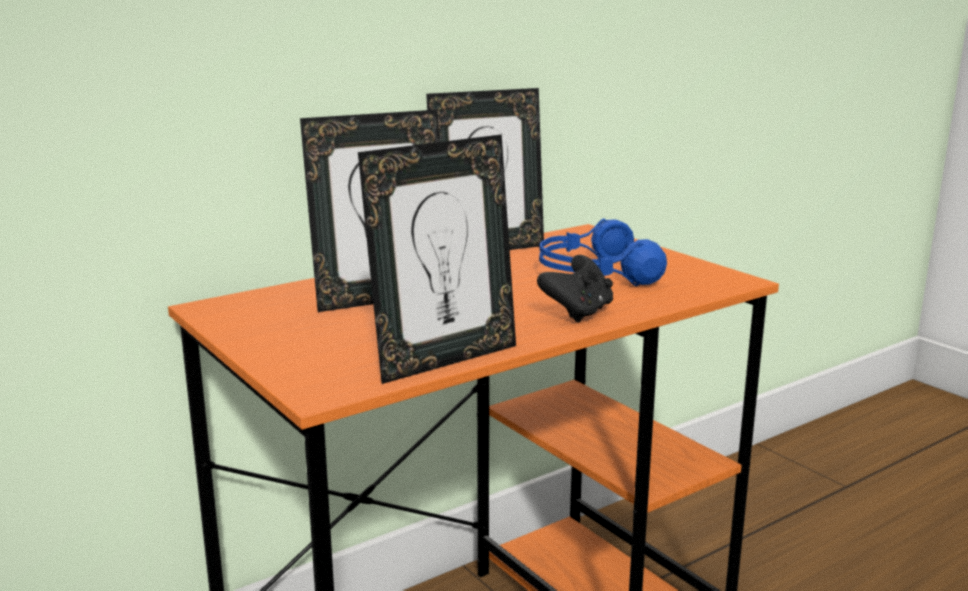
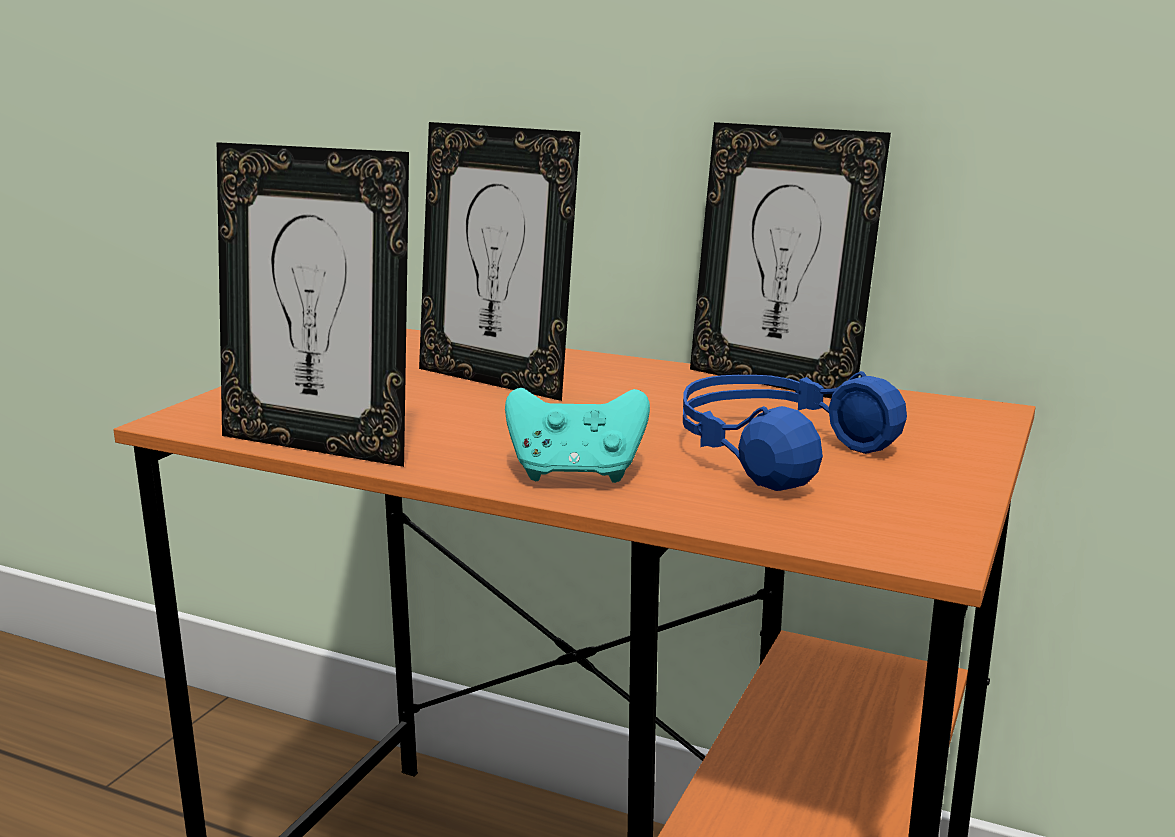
camera: 60 degrees right, 0 degrees up
(578, 313) = (576, 474): black game controller -> turquoise game controller

